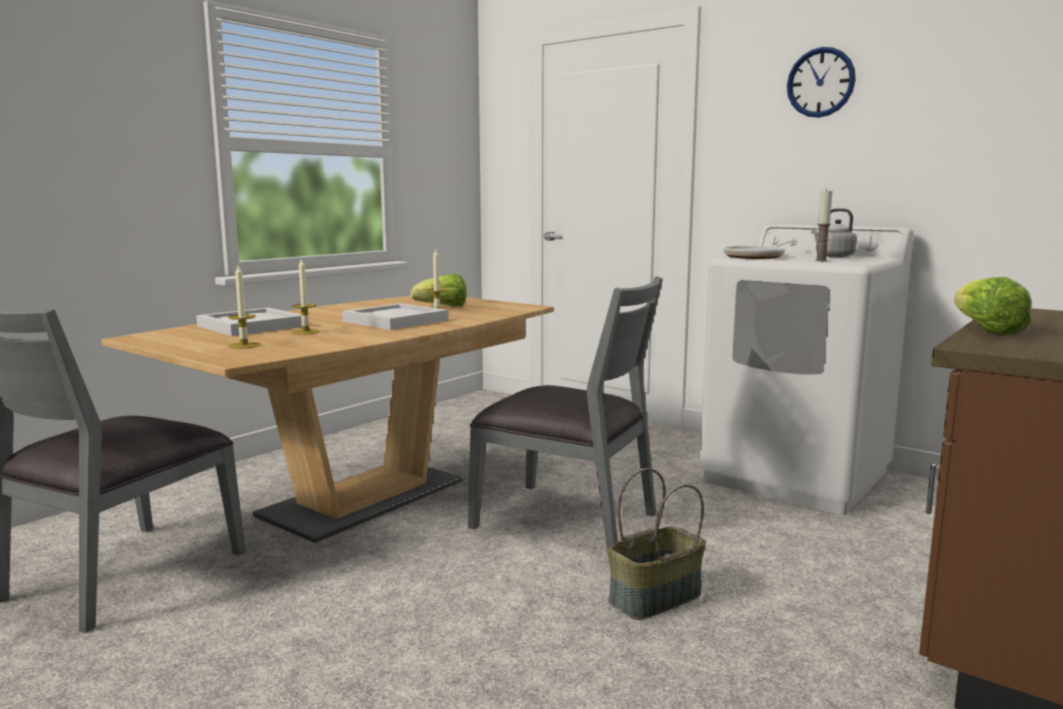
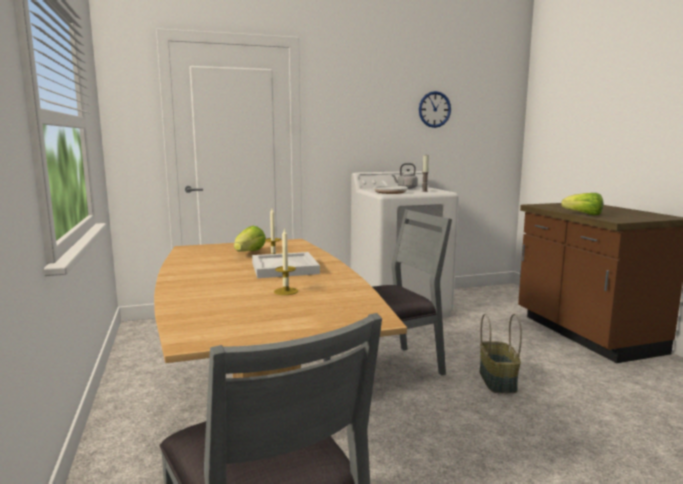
camera: 55 degrees left, 0 degrees up
(244, 345) = (314, 312): candle -> none
(251, 326) = (221, 301): white tray -> none
(820, 82) = (373, 94): wall clock -> wall clock (434, 109)

